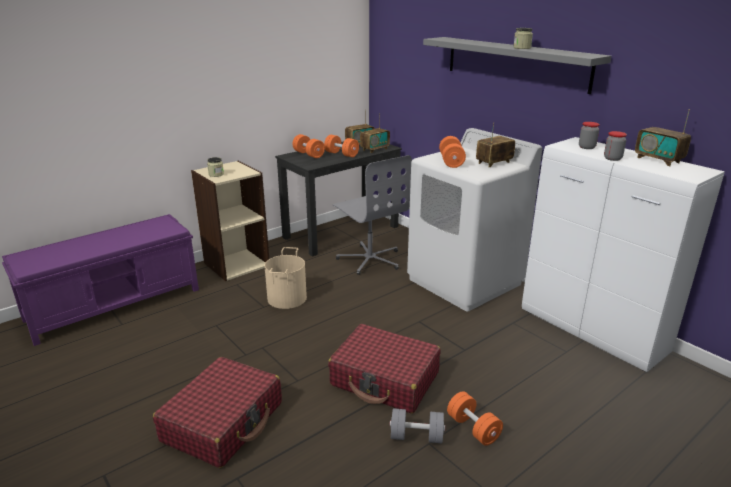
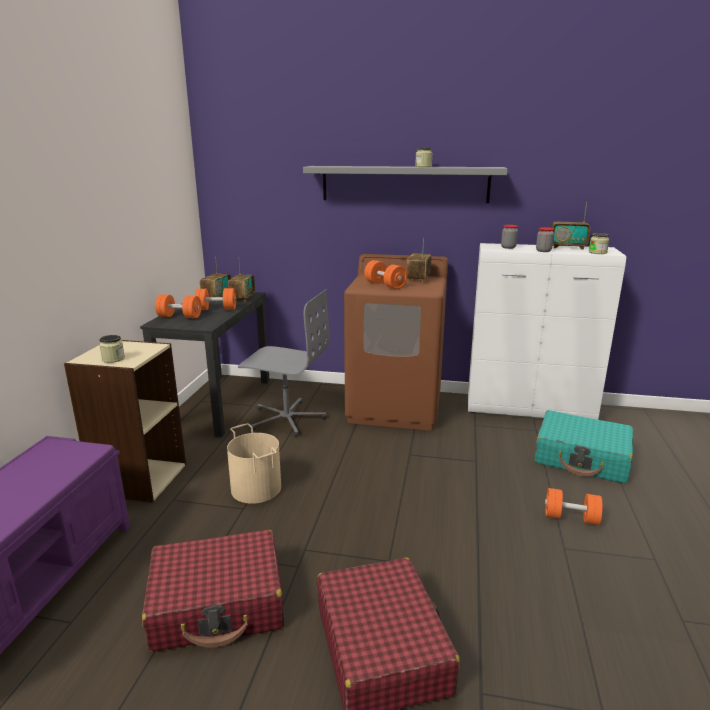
camera: 40 degrees left, 5 degrees down
(385, 379) = (458, 516): red suitcase -> red suitcase (218, 604)
(416, 436) = (549, 548): grey dumbbell -> none
(465, 281) = (395, 407): white washing machine -> brown washing machine
(571, 393) = (582, 458): none -> turquoise suitcase
(672, 173) = (597, 252): none -> jar

